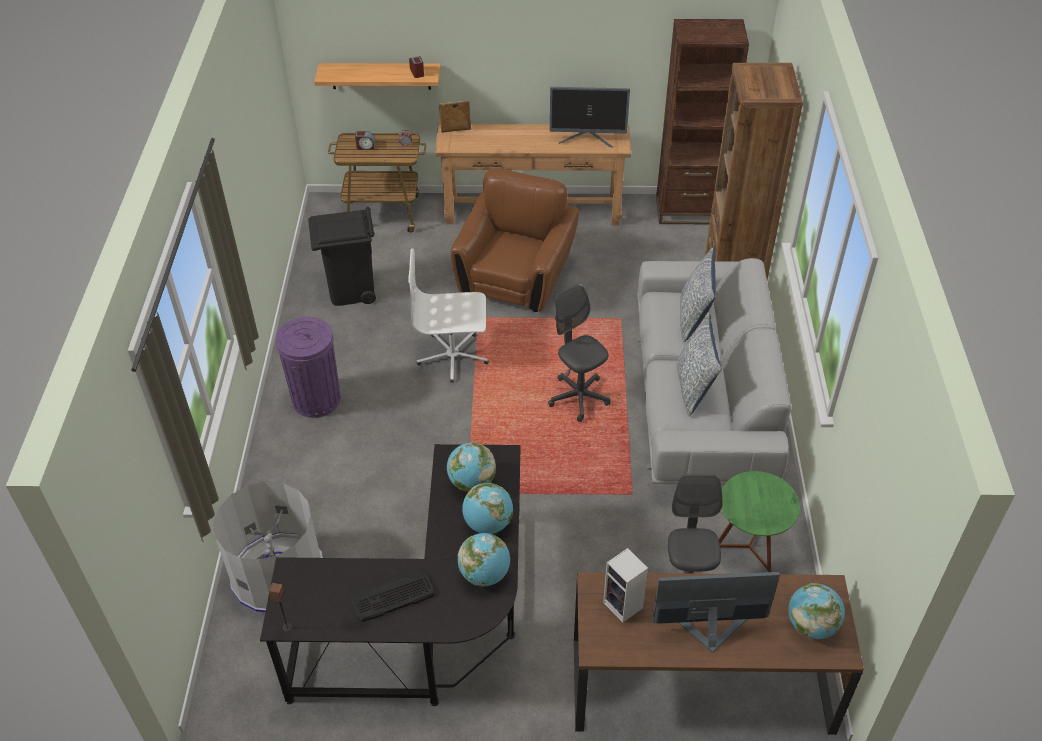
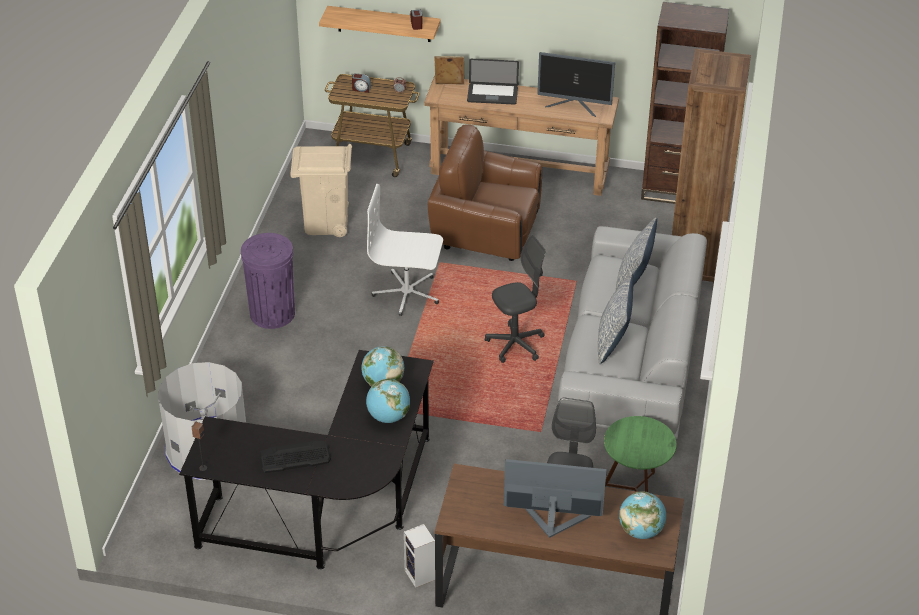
camera: 10 degrees right, 5 degrees down
(351, 290) = (325, 223): black trash can -> beige trash can
(485, 574) = (375, 453): globe -> none
(502, 137) = (492, 95): none -> laptop
(516, 278) = (485, 232): brown armchair -> brown armchair turned 105 degrees counterclockwise
(578, 397) = (515, 344): grey office chair -> grey office chair turned 90 degrees clockwise
(624, 606) = (486, 493): speaker -> speaker (421, 575)

